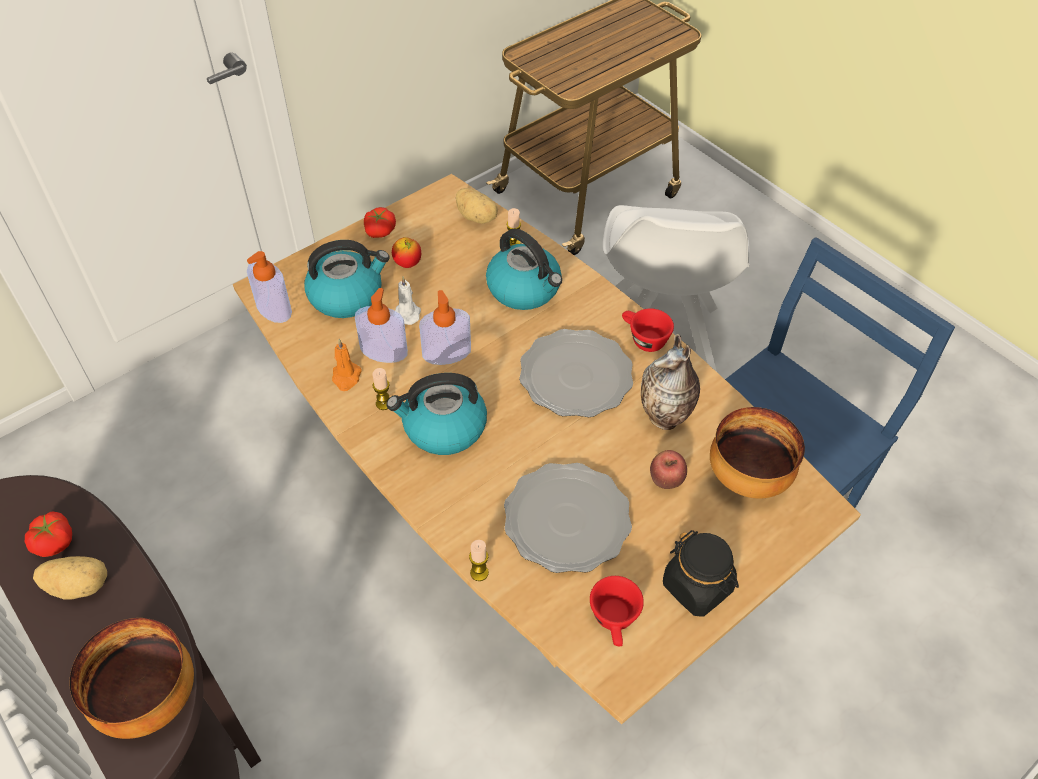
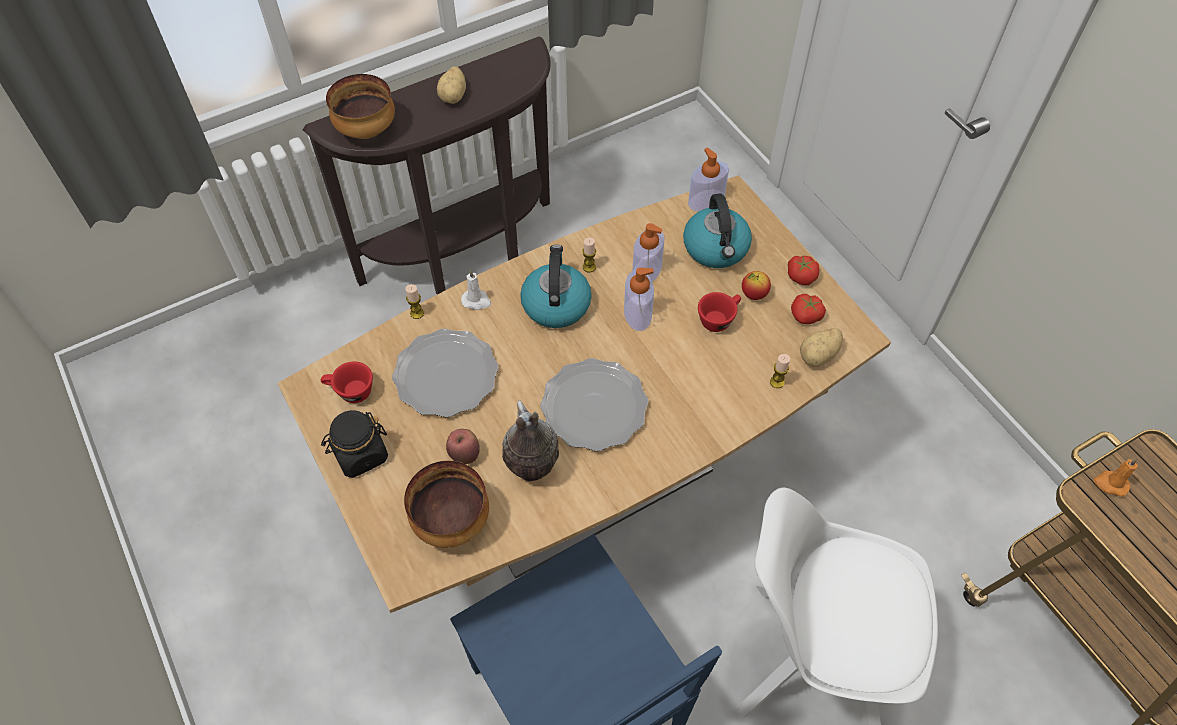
camera: 100 degrees right, 5 degrees up
(55, 542) = (489, 83): tomato -> tomato (806, 316)
(346, 377) = (621, 244): orange candle -> orange candle (1110, 484)
(407, 313) = (689, 289): white candle -> white candle (476, 301)
(525, 289) = (711, 383): kettle -> none
(643, 339) = (631, 473): red cup -> red cup (718, 318)

